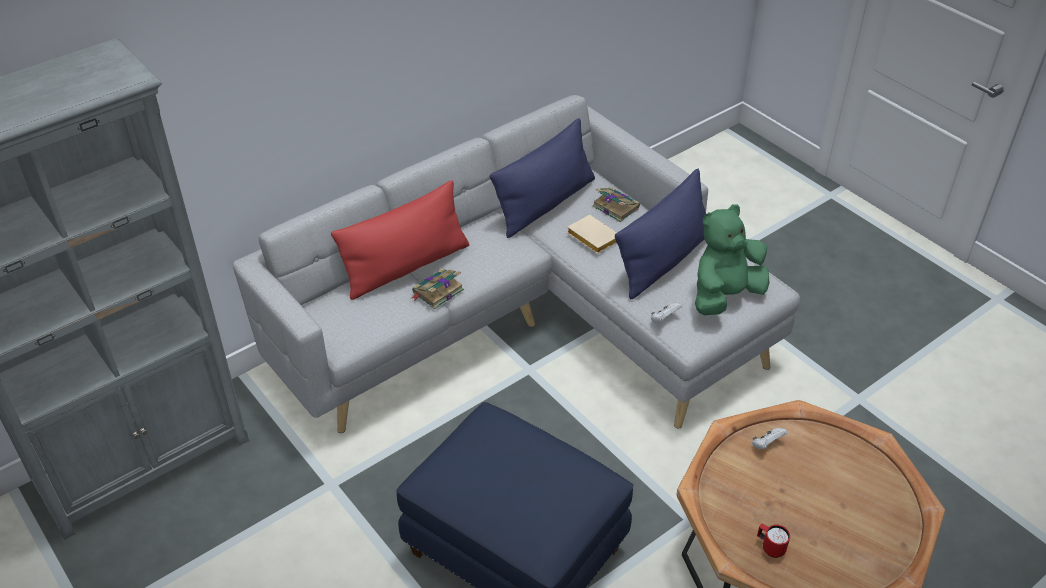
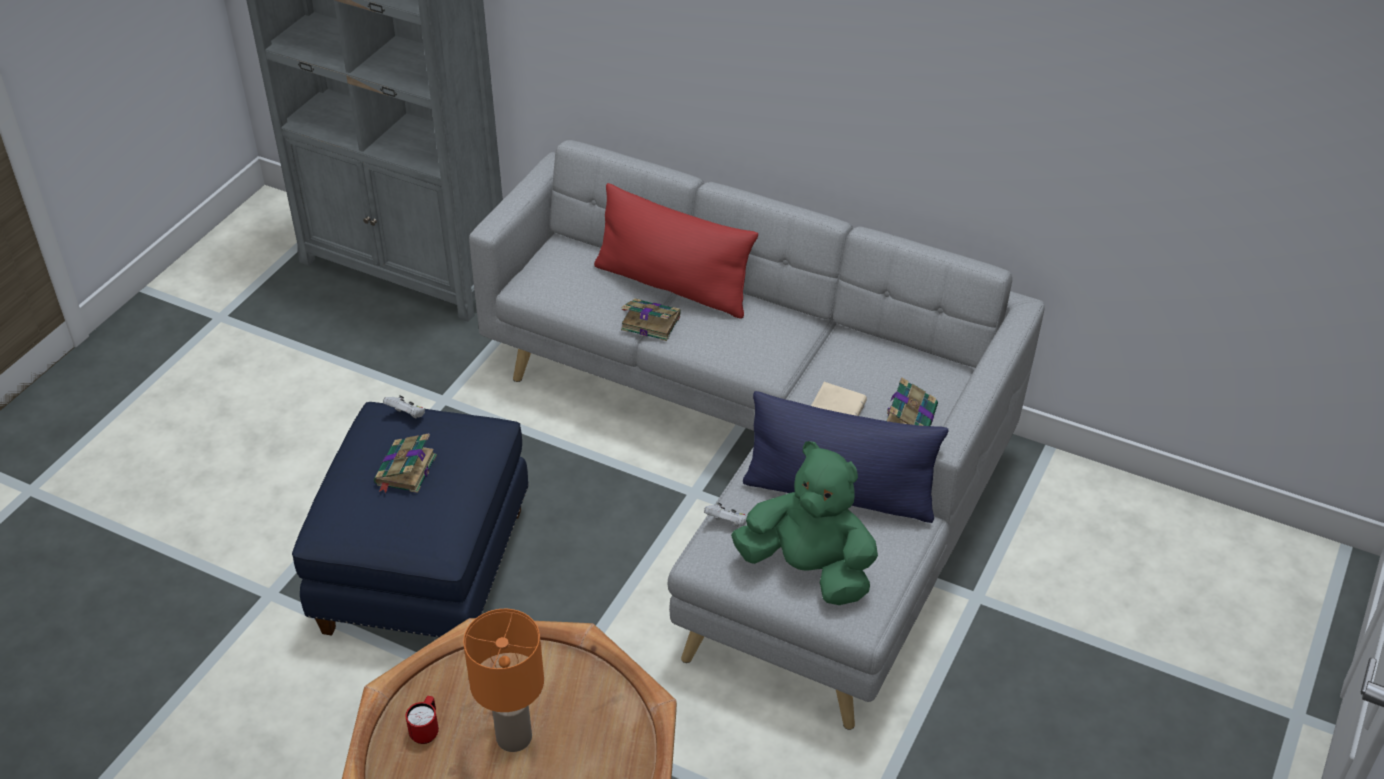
camera: 65 degrees right, 0 degrees up
(517, 476) = (405, 471): none -> book
(545, 204) = (868, 356): blue pillow -> none
(766, 444) = (588, 689): white game controller -> white game controller (407, 415)
(795, 498) = (513, 737): none -> orange table lamp

